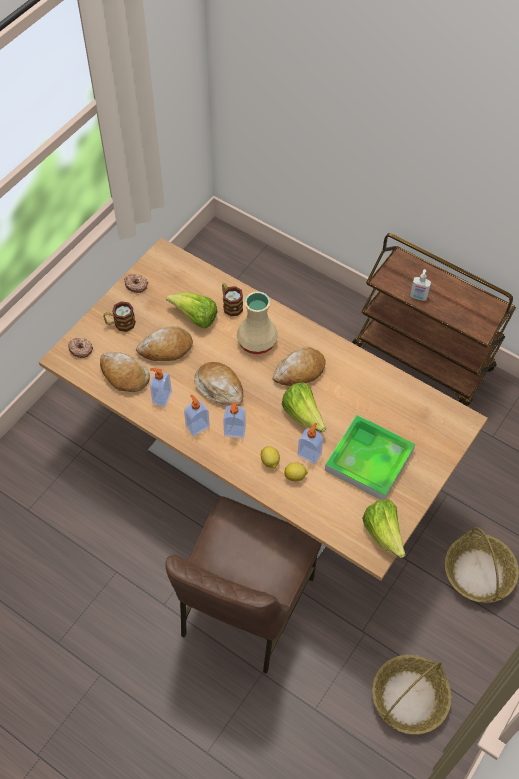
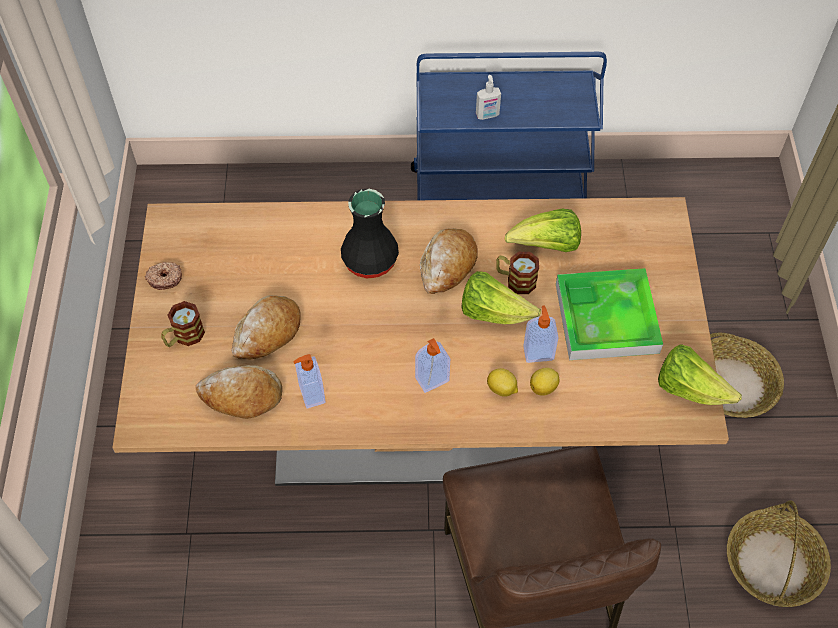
camera: 35 degrees left, 0 degrees up
(81, 349) = (158, 398): donut -> none
(195, 318) = (272, 275): lettuce -> lettuce (546, 246)
(197, 426) = (383, 402): soap dispenser -> none
(219, 388) = (372, 340): bread -> none
(230, 305) = (303, 236): mug -> mug (515, 280)
(258, 341) = (371, 260): beige vase -> black vase
(424, 358) = (498, 192): brown cart -> blue cart

